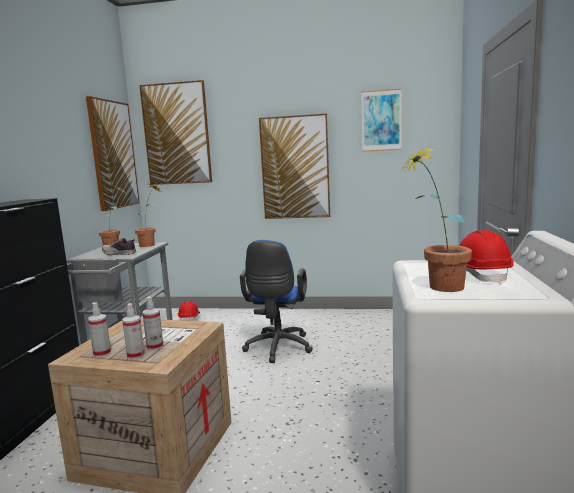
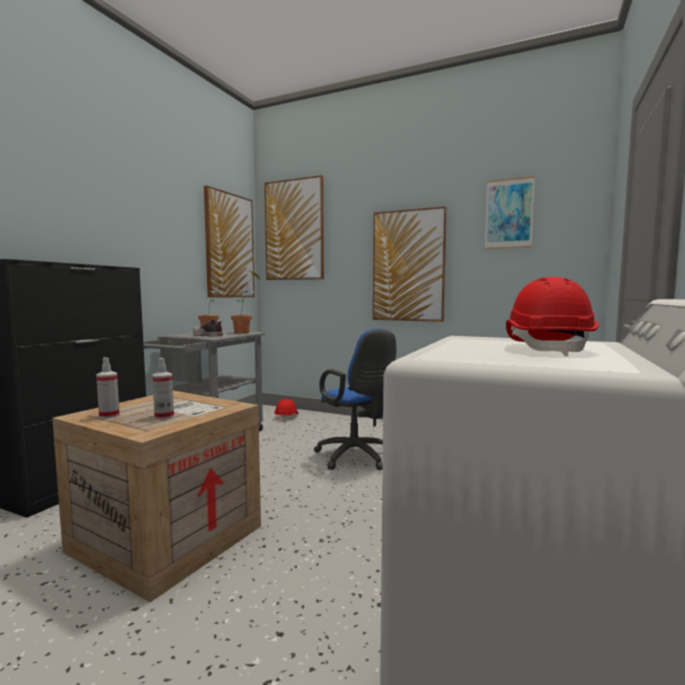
camera: 15 degrees right, 5 degrees down
(135, 355) = (136, 421): spray bottle -> none
(277, 349) = (357, 458): blue office chair -> blue office chair turned 60 degrees counterclockwise
(437, 288) = (456, 353): potted plant -> none

